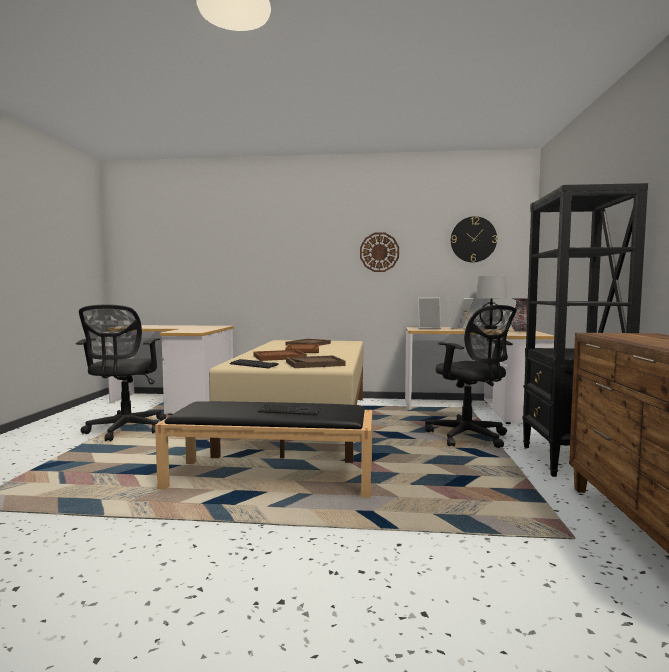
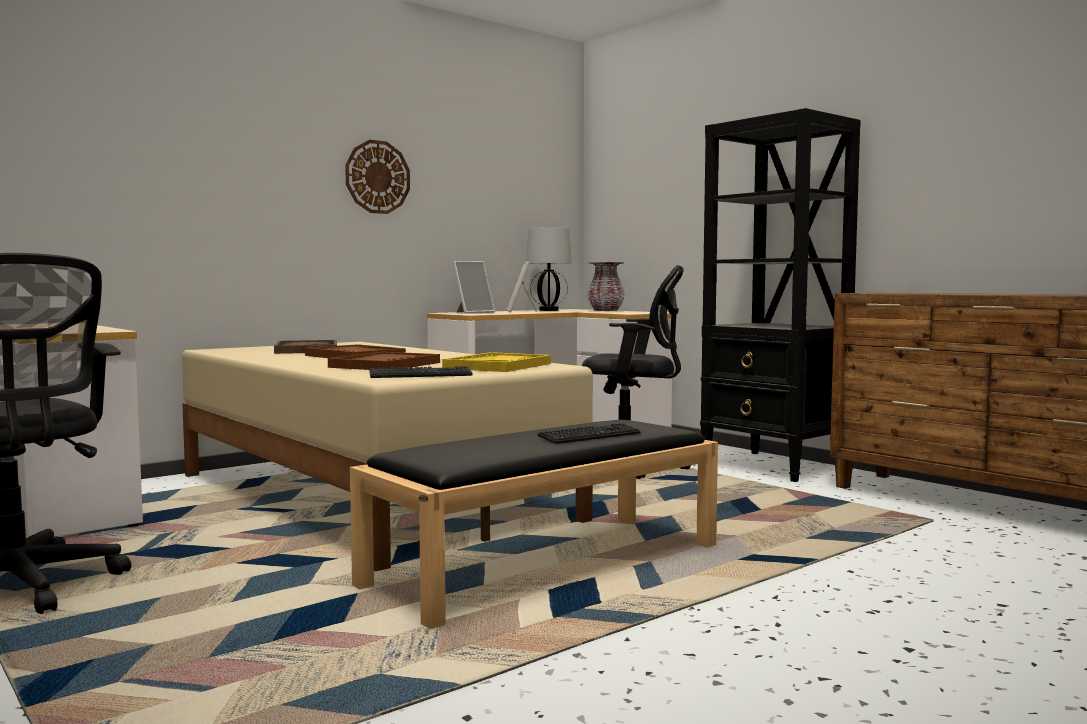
camera: 45 degrees left, 0 degrees up
(315, 364) = (498, 366): brown tray -> yellow tray
(473, 239) = (511, 169): wall clock -> none

